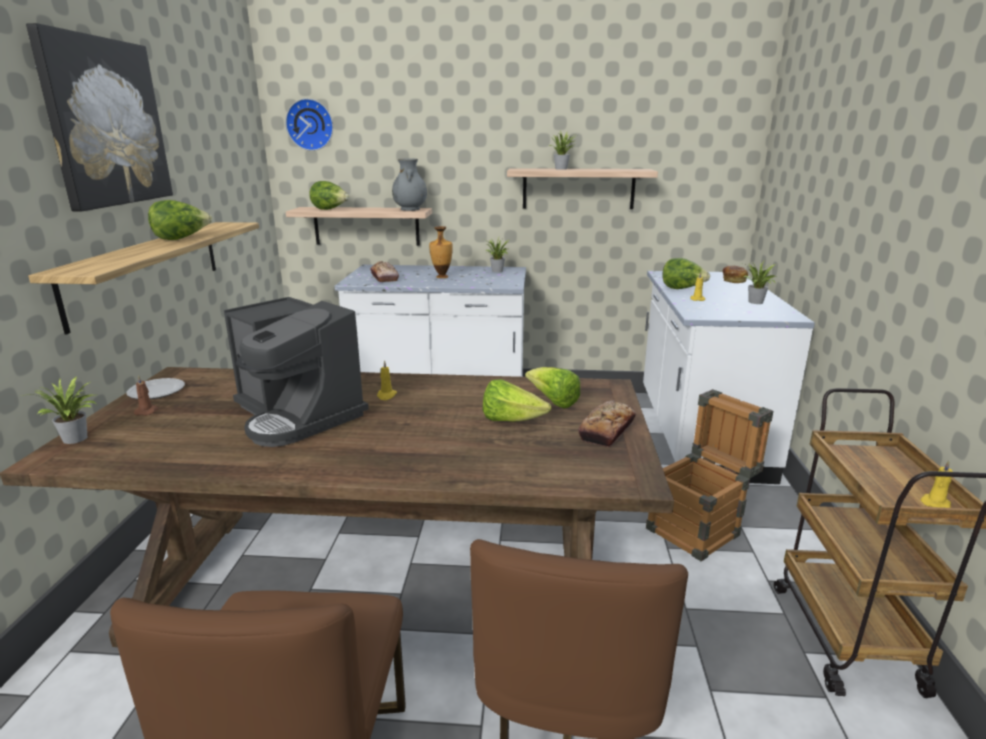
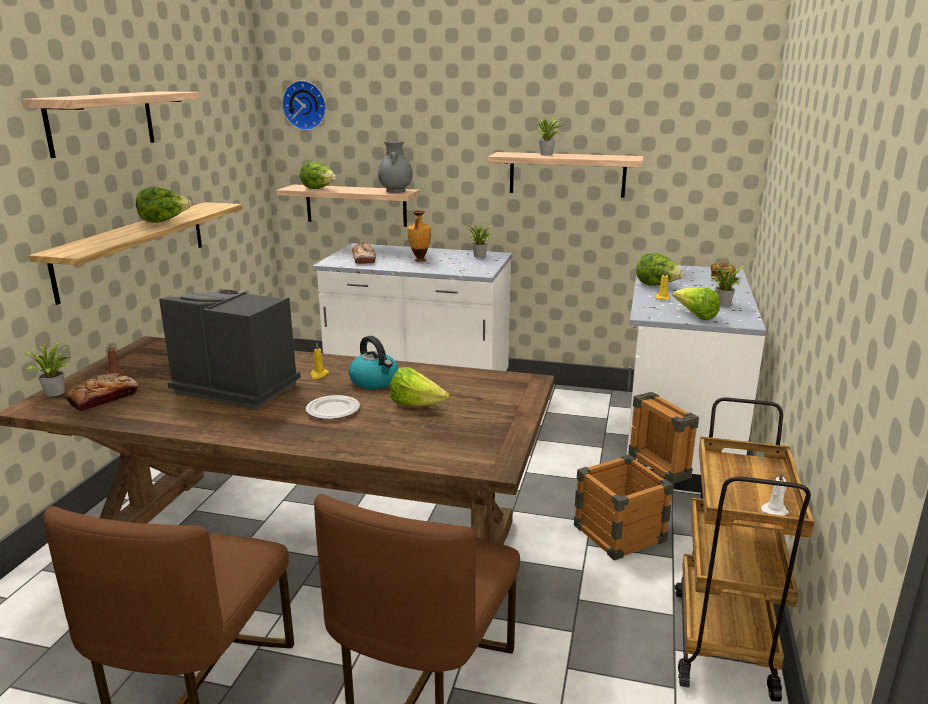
camera: 10 degrees right, 0 degrees up
(105, 123) = (101, 122): picture -> shelf
(156, 392) = (128, 358): plate -> plate (332, 410)
(298, 415) = (236, 386): coffee machine -> coffee machine turned 150 degrees clockwise
(451, 398) = (375, 381): none -> kettle
(553, 402) = (465, 391): lettuce -> lettuce (695, 316)
(606, 430) = (497, 421): bread -> bread (104, 399)
(935, 503) = (775, 511): yellow candle -> white candle

